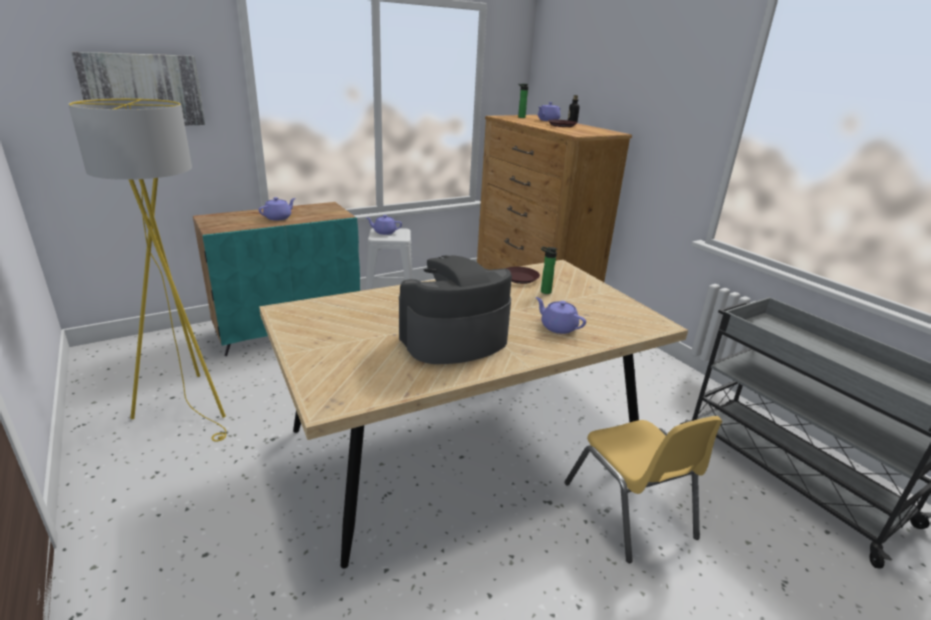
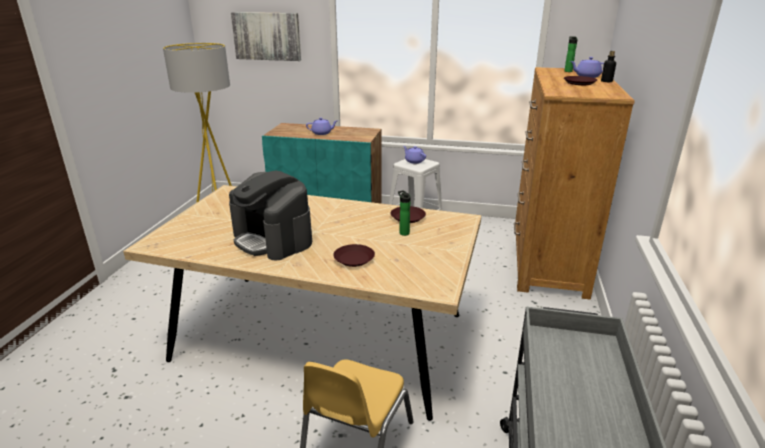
camera: 45 degrees right, 0 degrees up
(453, 339) = (273, 239): coffee machine -> coffee machine turned 150 degrees counterclockwise
(558, 327) = (353, 259): purple teapot -> brown plate

